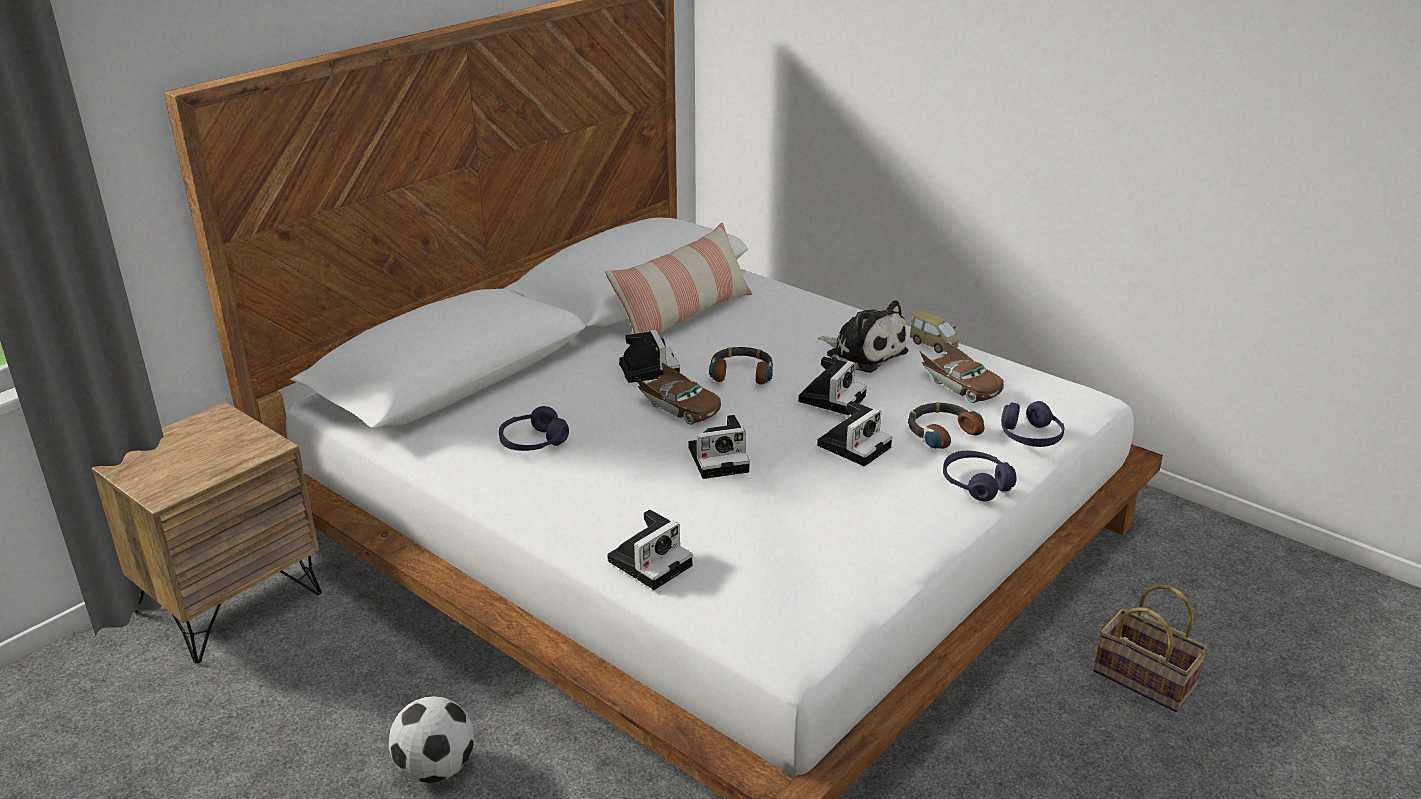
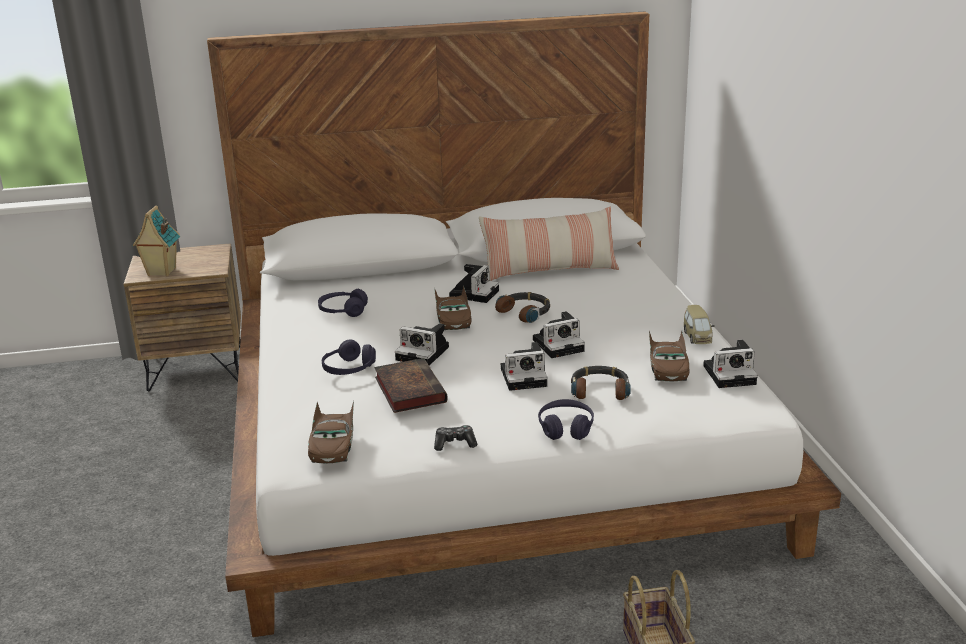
camera: 40 degrees right, 5 degrees down
(188, 476) = (161, 272): none -> toy house
(436, 769) = (176, 488): football -> none
(651, 561) = (297, 391): camera -> camera (731, 374)
(776, 506) = (408, 389): none -> book
(804, 605) = (333, 445): none -> brown toy car
(863, 353) = (633, 326): plush toy -> none
(909, 546) = (455, 443): none -> game controller
(1030, 436) = (660, 415): purple headphones -> purple headphones (349, 369)

